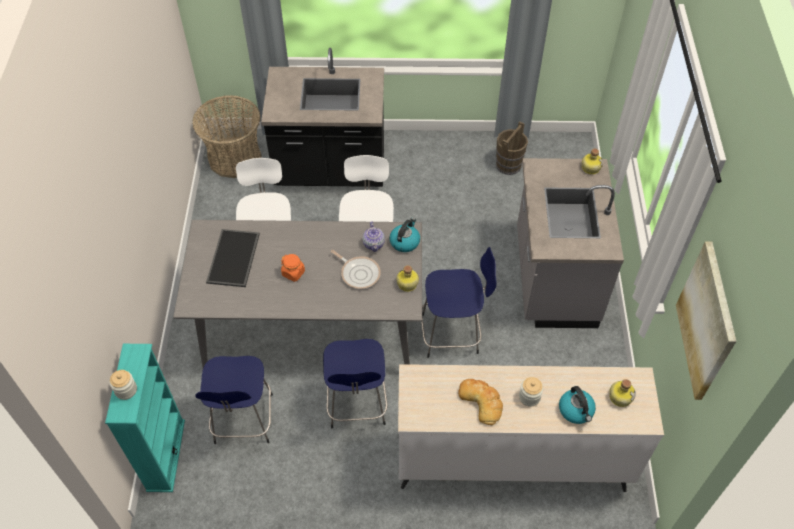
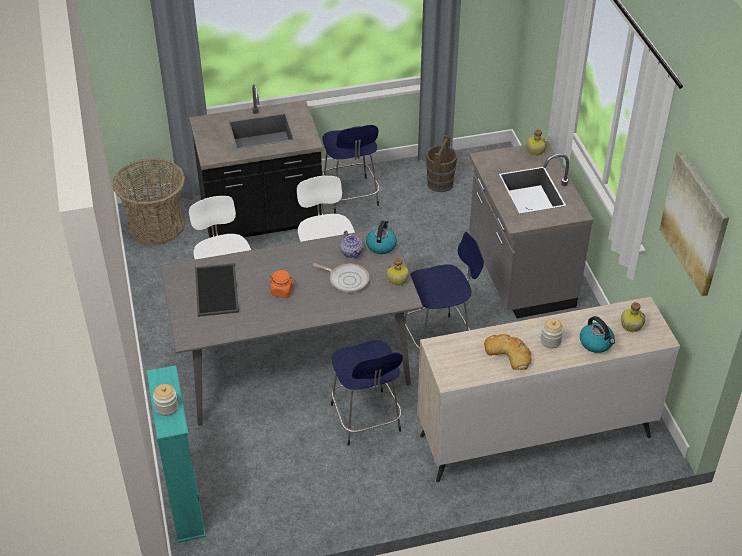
camera: 15 degrees left, 10 degrees down
(243, 421) = (256, 458): blue stool -> blue stool (351, 197)

